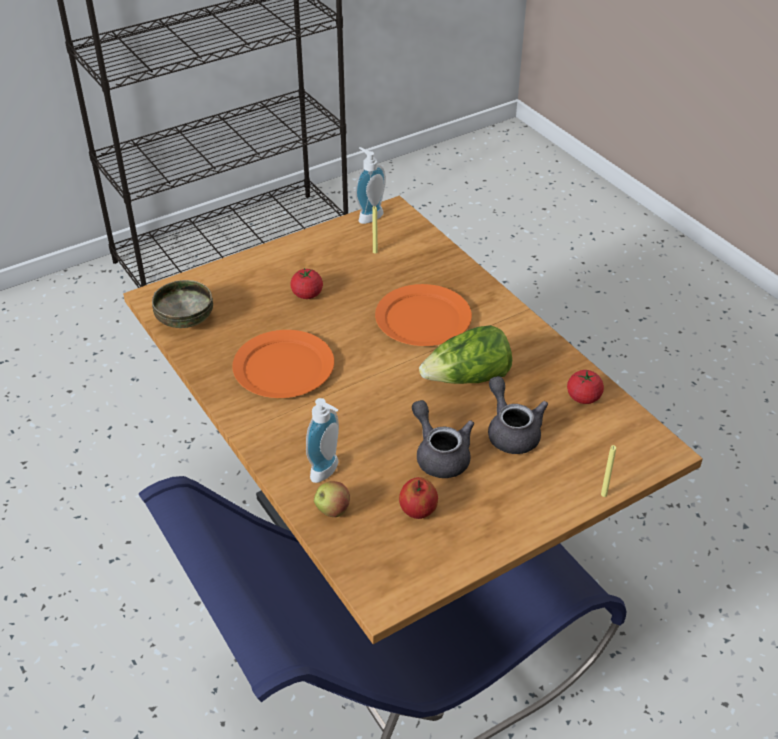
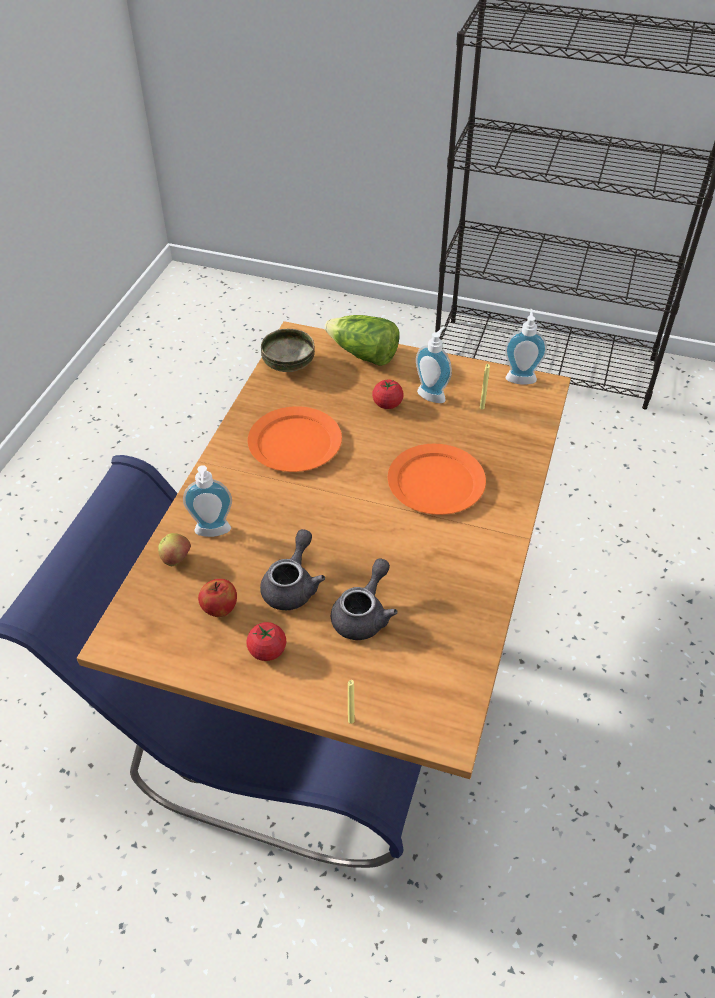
camera: 50 degrees right, 5 degrees up
(328, 266) = (433, 394): none -> soap dispenser
(468, 378) = (397, 550): lettuce -> lettuce (363, 354)
(583, 397) = (456, 639): tomato -> tomato (267, 650)

